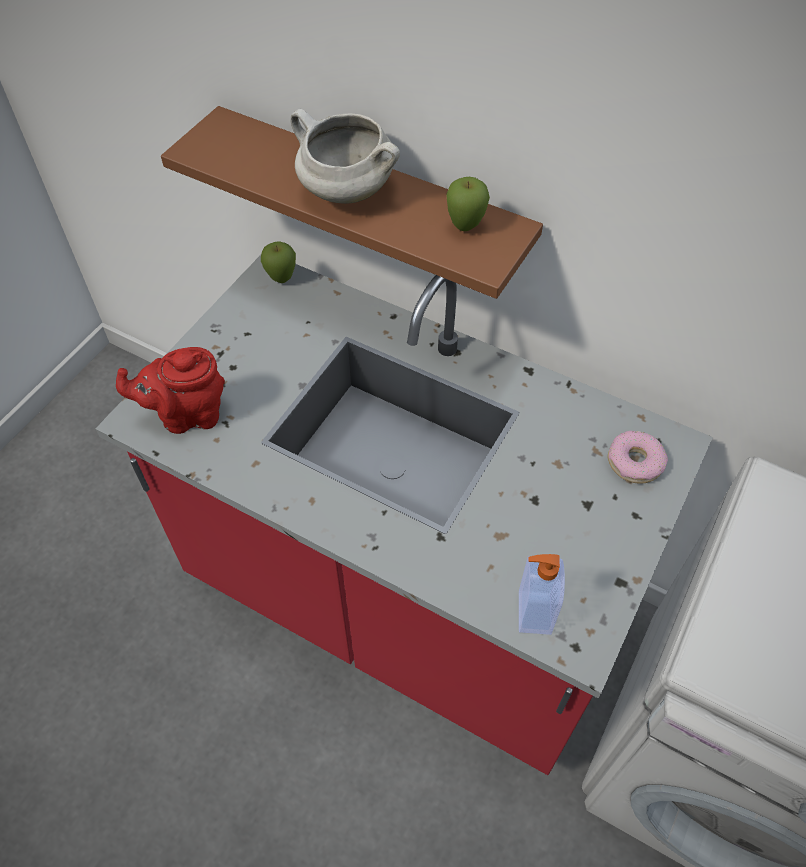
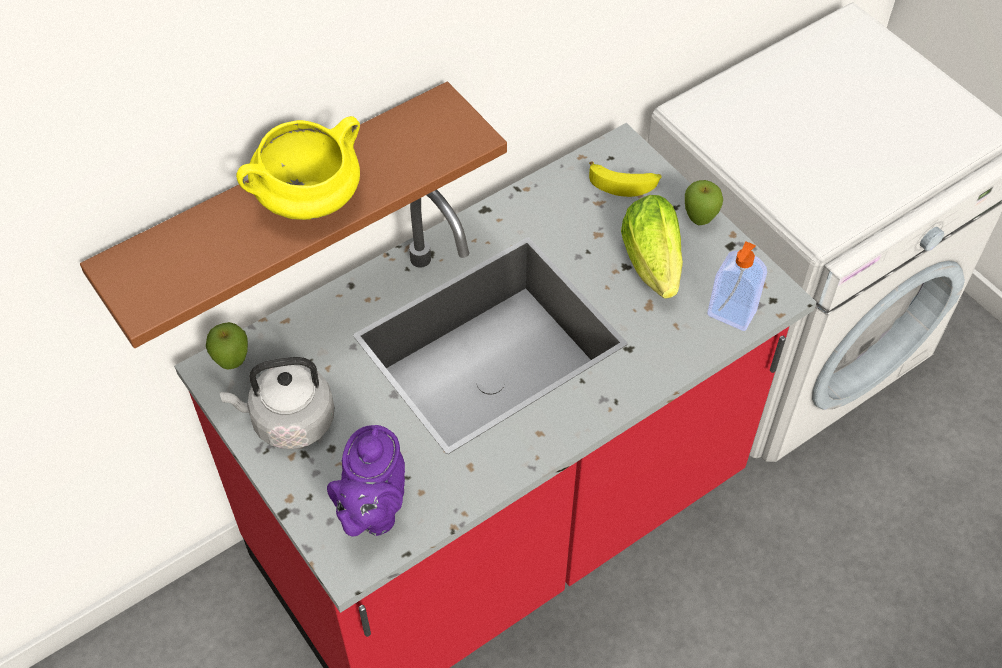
camera: 65 degrees left, 0 degrees up
(187, 415) = (372, 509): red teapot -> purple teapot
(245, 332) = (289, 421): none -> grey kettle
(345, 192) = (308, 201): white cooking pot -> yellow cooking pot
(465, 227) = (418, 133): apple -> apple (699, 220)
(549, 523) = (653, 266): none -> lettuce
(635, 462) = (624, 183): donut -> banana

